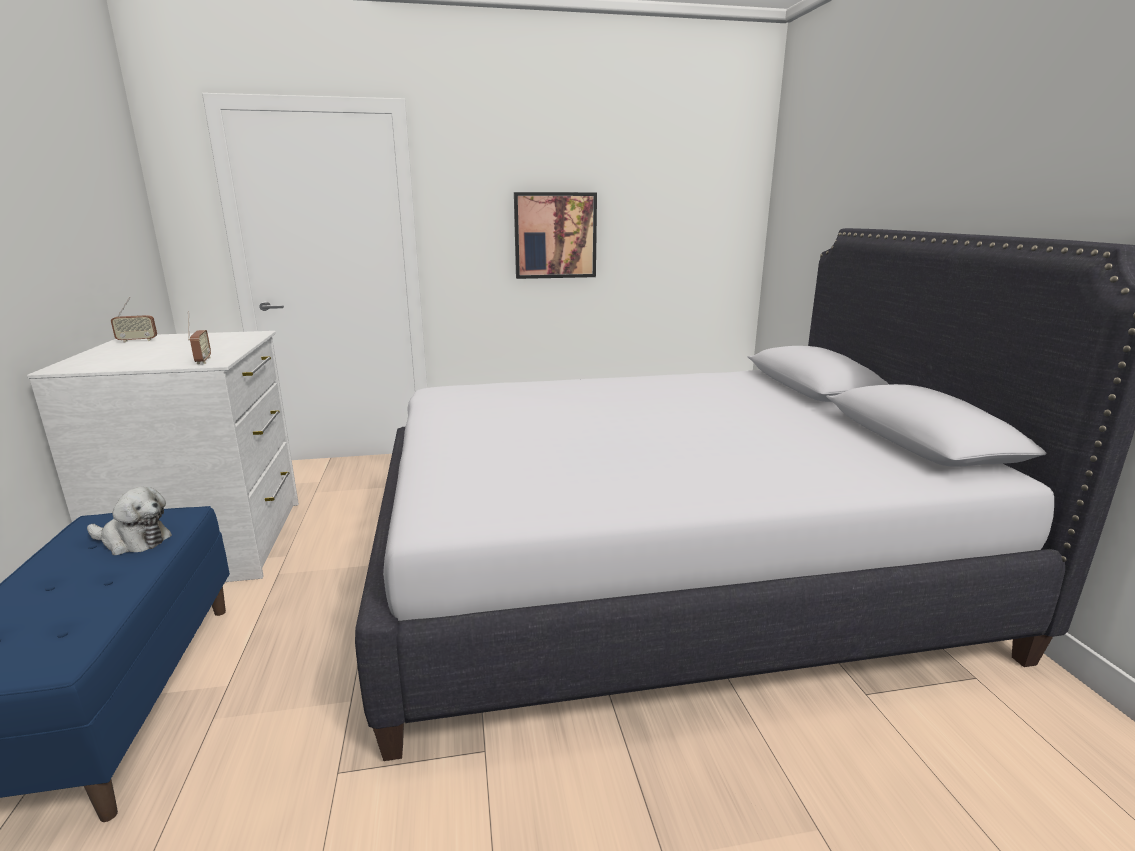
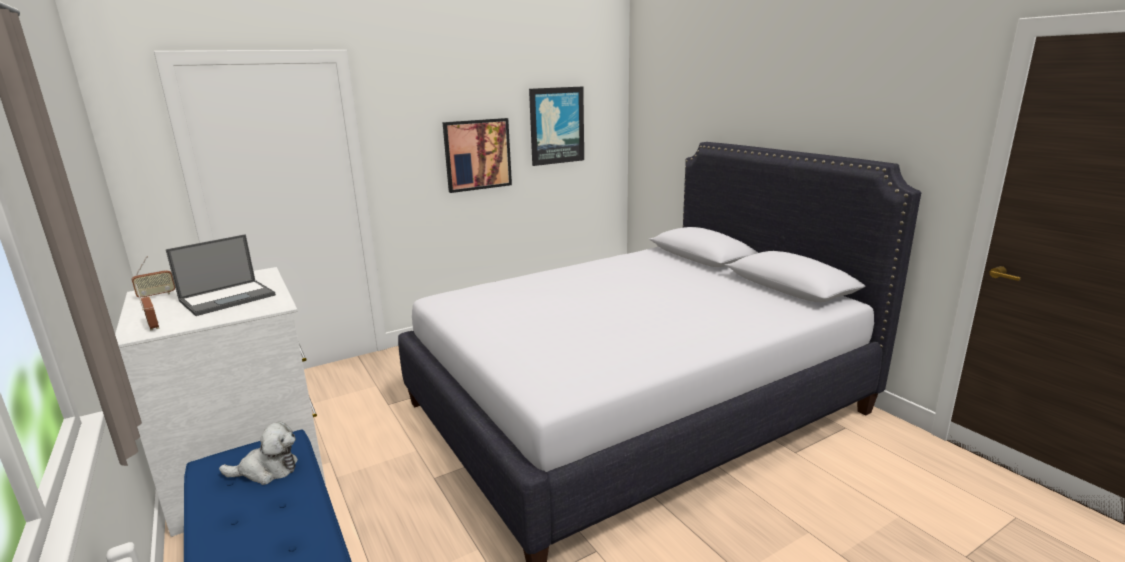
camera: 20 degrees left, 0 degrees up
(187, 350) = (228, 298): none -> laptop
(203, 361) = (265, 306): radio -> radio (152, 326)
(663, 207) = (556, 125): none -> picture

